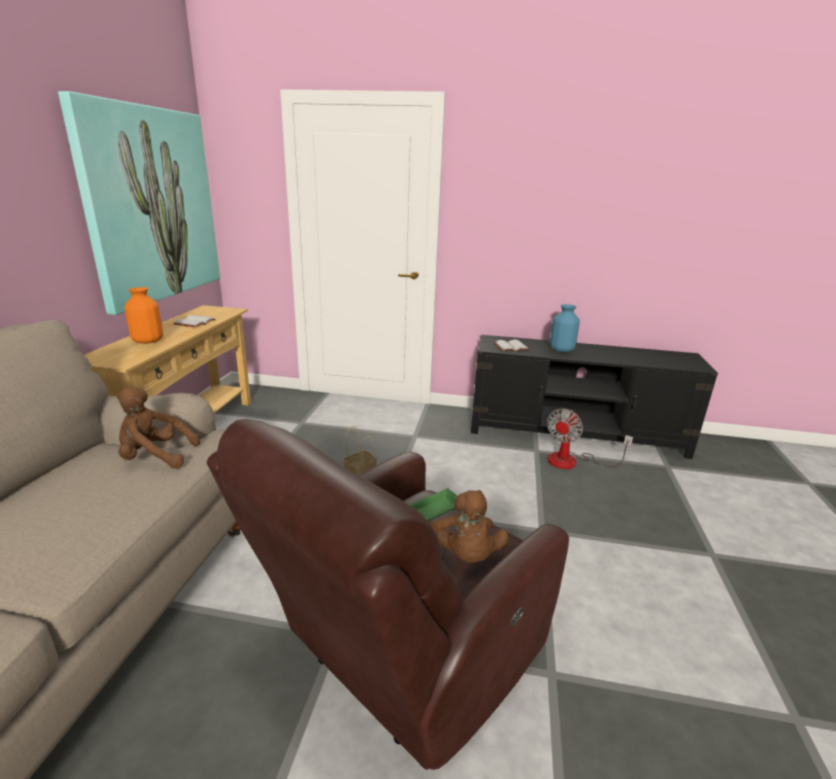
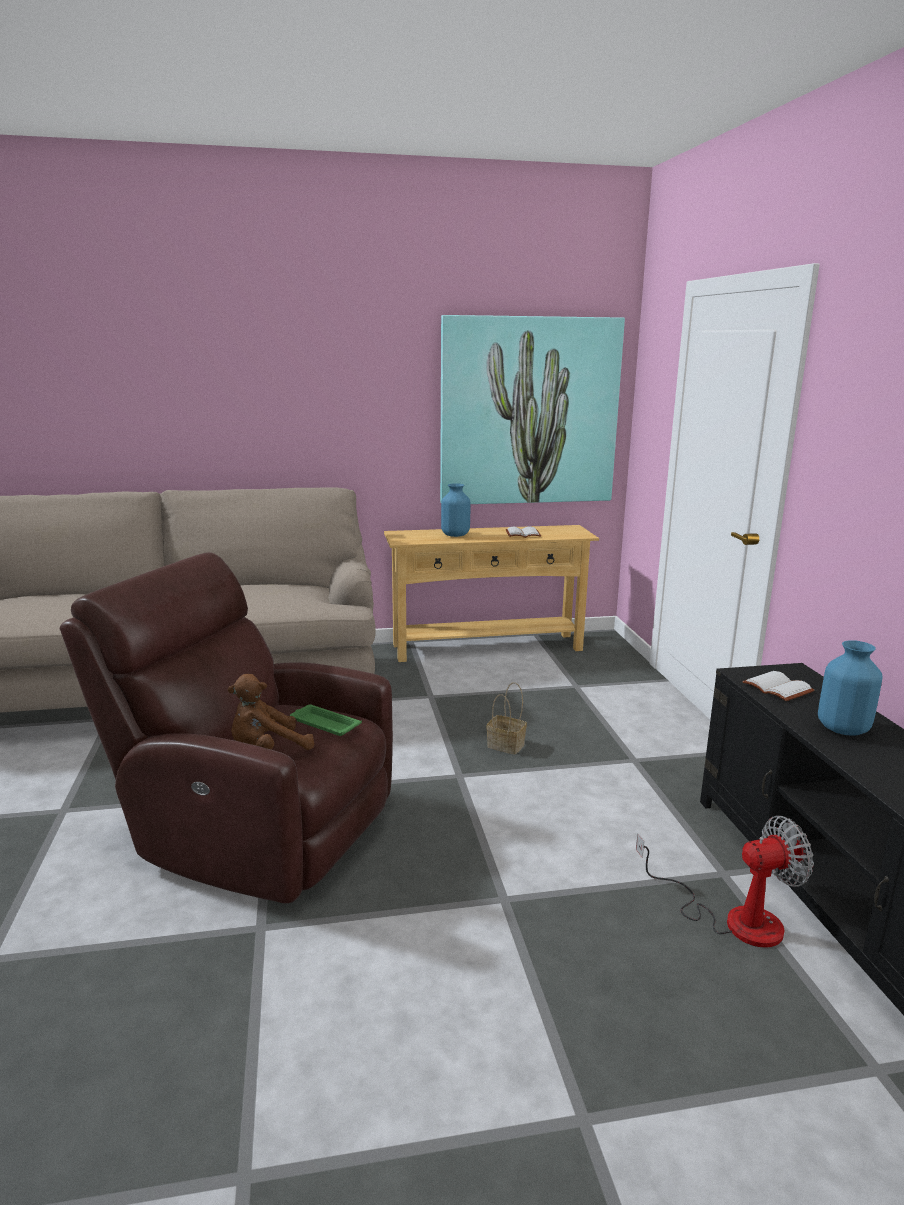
camera: 70 degrees right, 5 degrees down
(148, 341) = (455, 535): orange vase -> blue vase
(155, 457) = (301, 599): brown plush toy -> none
(572, 461) = (733, 918): fan -> fan turned 150 degrees clockwise

